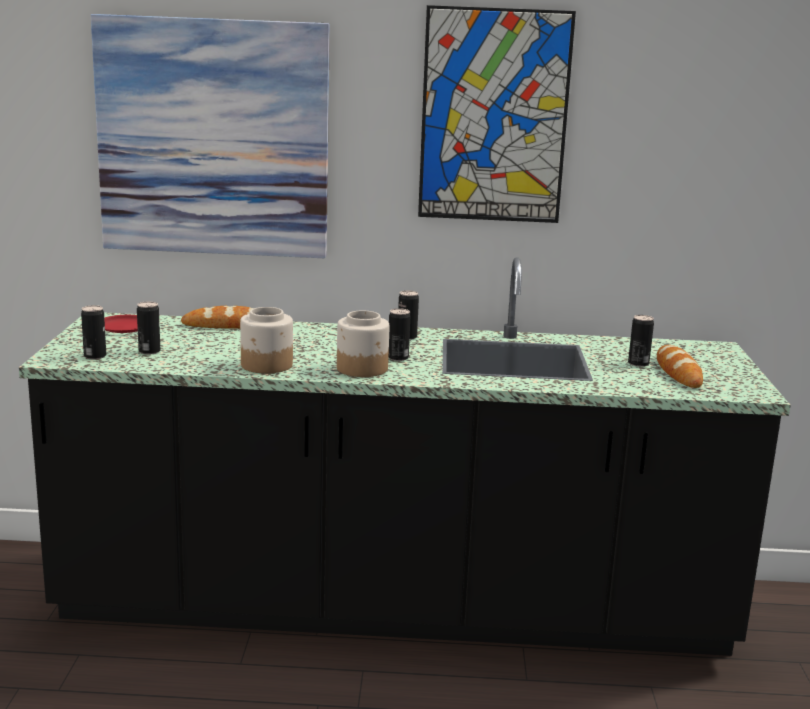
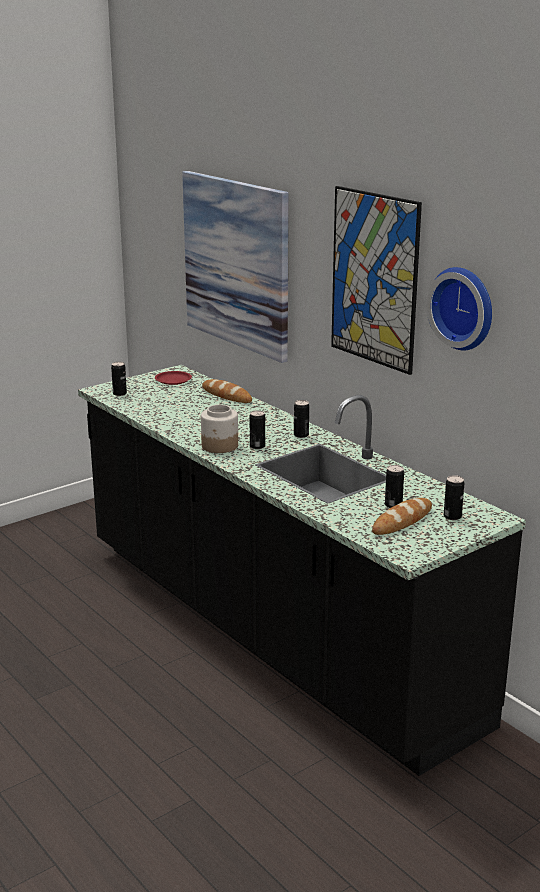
camera: 50 degrees right, 5 degrees up
(149, 351) = (149, 399): can -> can (452, 516)
(267, 365) = (179, 426): jar -> none
(641, 126) = (464, 307): none -> wall clock

